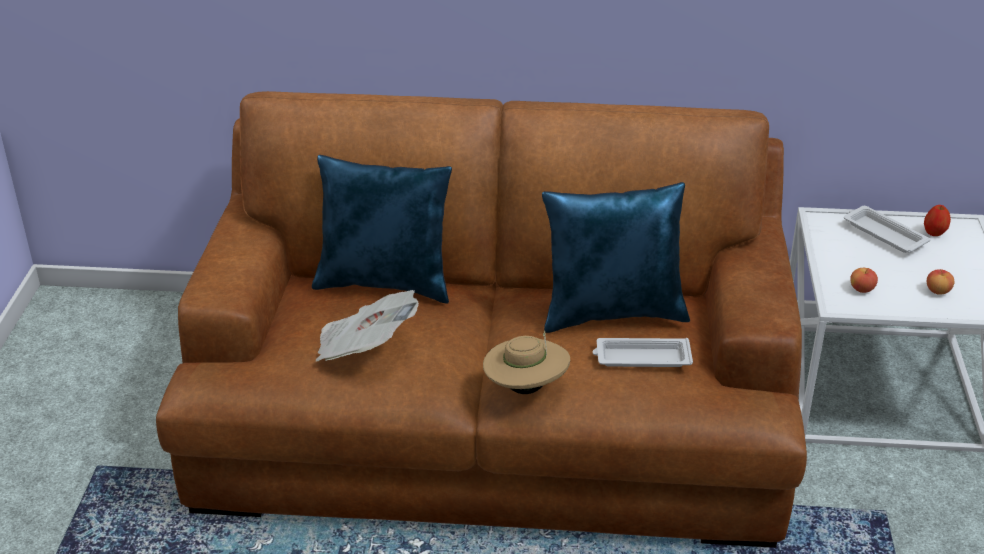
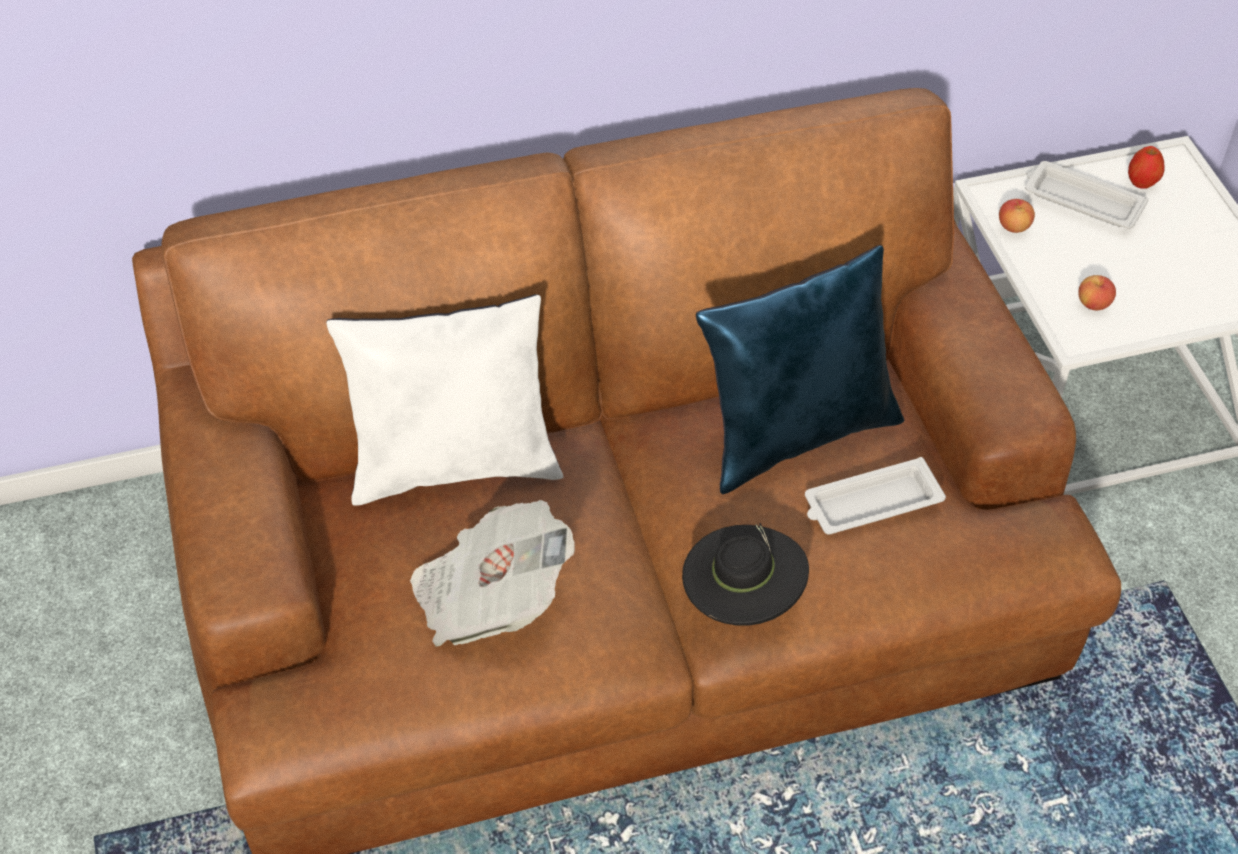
camera: 20 degrees left, 15 degrees up
(386, 283) = (455, 464): blue pillow -> white pillow
(526, 387) = (742, 600): beige hat -> black hat
(938, 291) = (1185, 281): apple -> apple (1013, 226)

